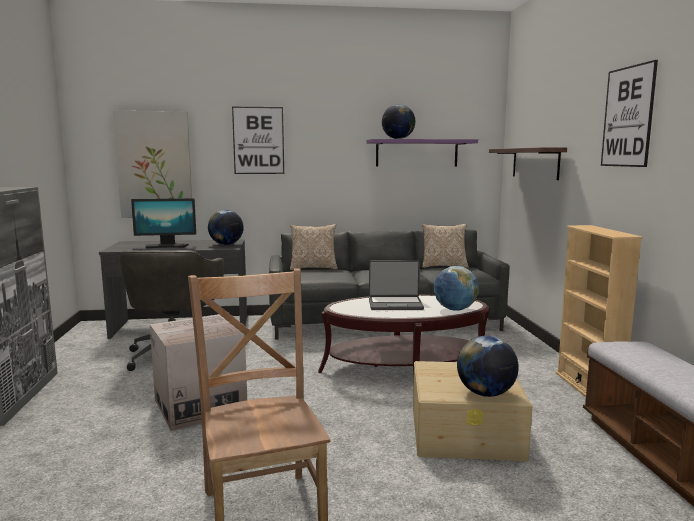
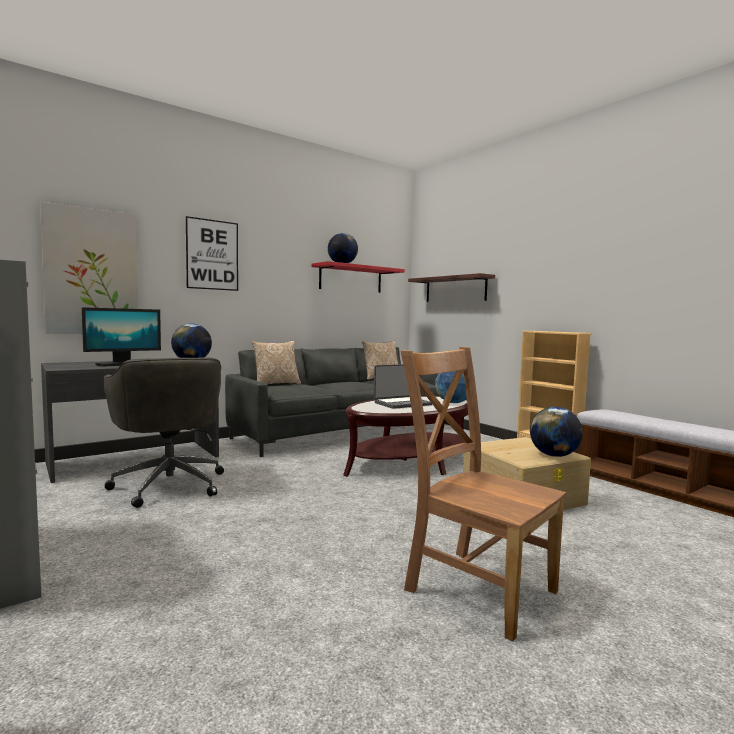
camera: 30 degrees left, 5 degrees down
(200, 406) = (276, 523): cardboard box -> none
(416, 153) = (351, 279): purple shelf -> red shelf
(627, 117) = (564, 249): picture -> none

